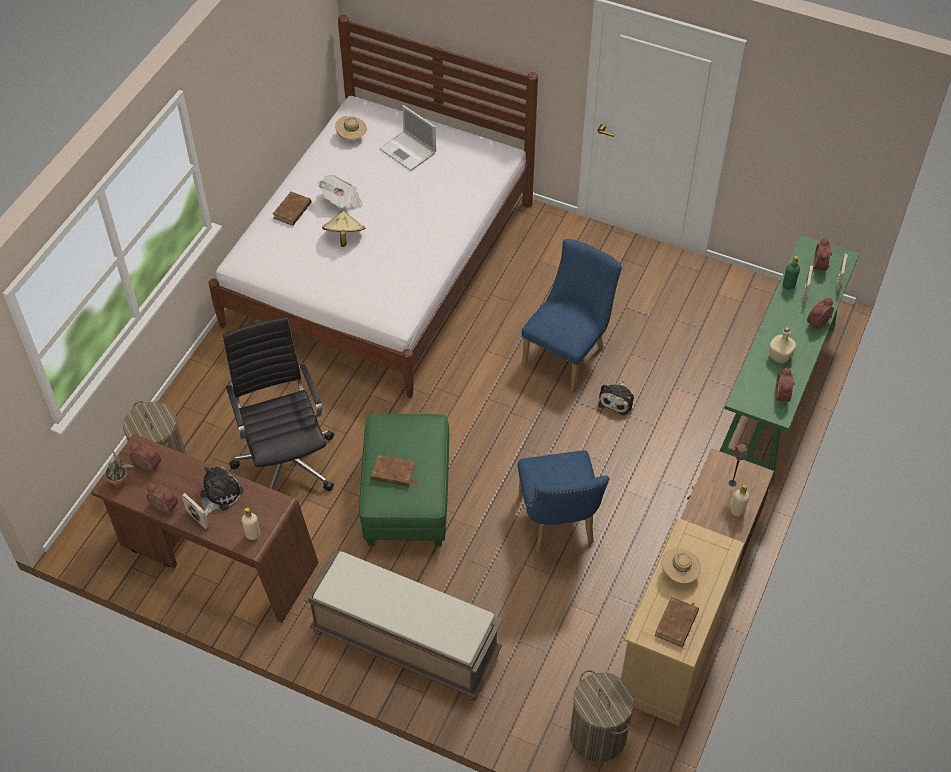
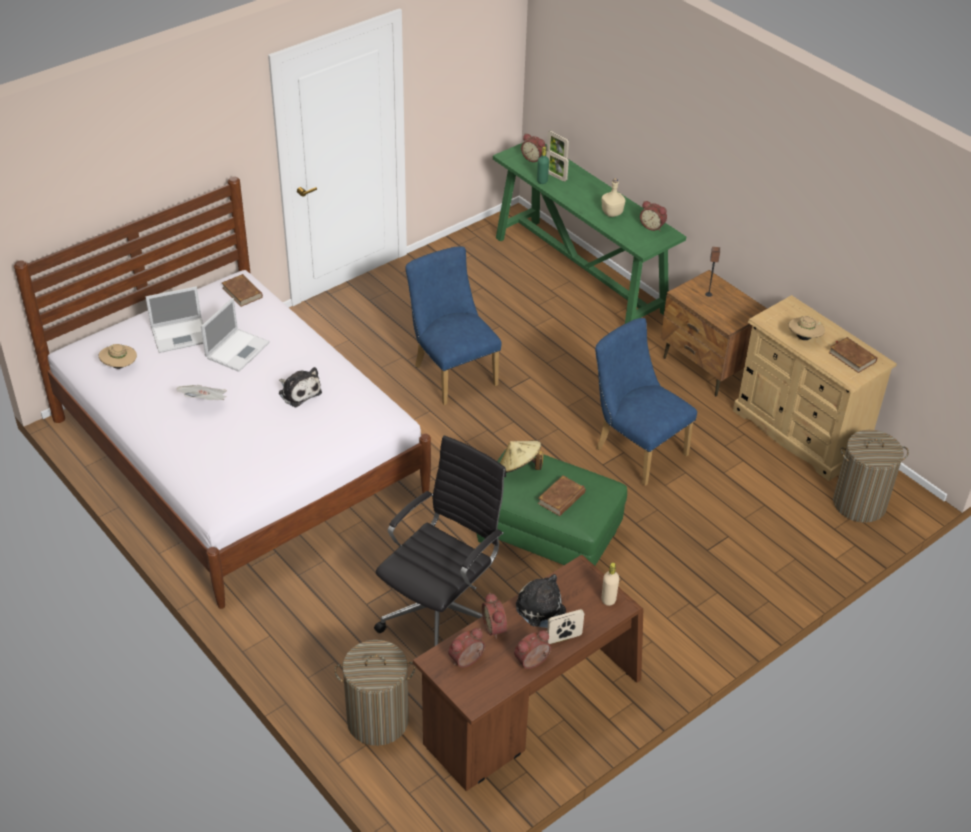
camera: 65 degrees left, 10 degrees down
(121, 481) = (474, 689): potted plant -> none
(286, 460) = (441, 613): black office chair -> black office chair turned 120 degrees clockwise
(292, 210) = (186, 442): brown book -> brown book (242, 292)
(344, 237) = (258, 416): beige hat -> beige hat (519, 468)
(404, 643) = (708, 596): brown bench -> none
(413, 191) = (238, 349): none -> laptop
(558, 525) = (635, 449): blue chair -> blue chair turned 150 degrees counterclockwise
(617, 400) = (525, 363): plush toy -> plush toy (298, 392)
(737, 511) = (738, 302): beige bottle -> none
(819, 324) = (592, 182): alarm clock -> alarm clock (496, 627)

